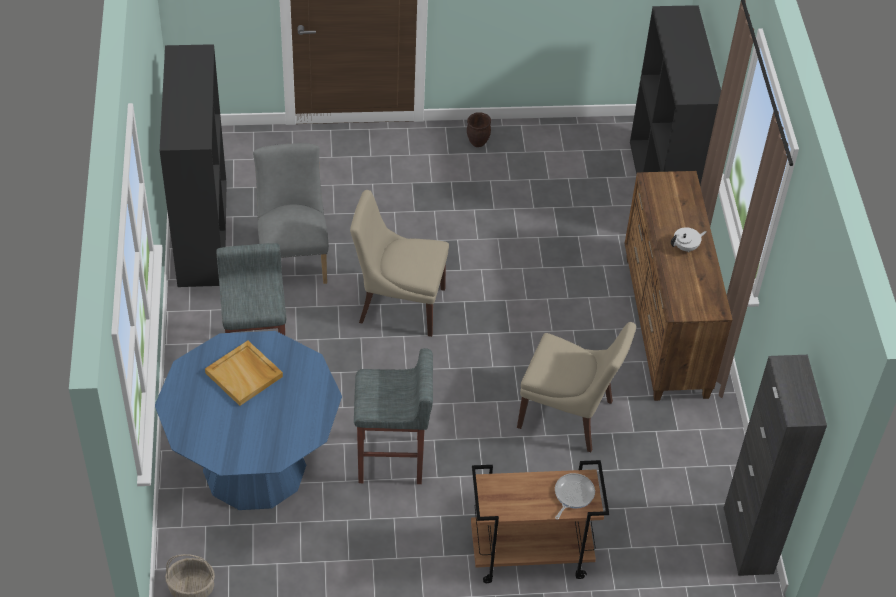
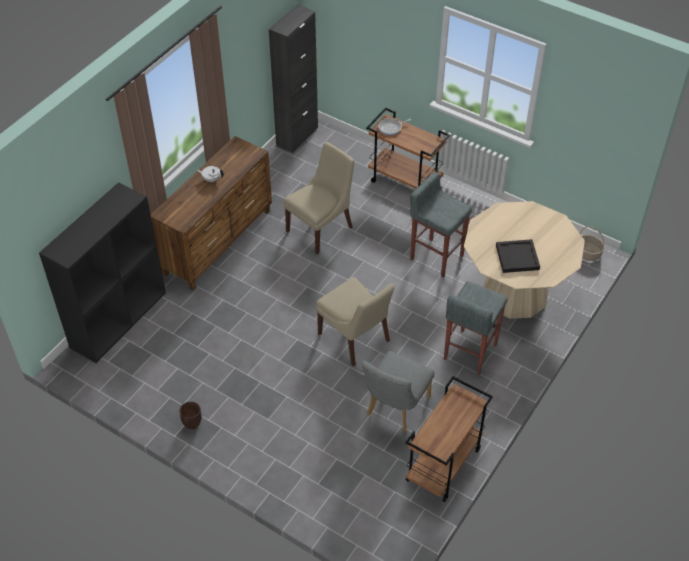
camera: 140 degrees left, 0 degrees up
(201, 232) = (443, 466): black bookcase -> brown cart
(244, 375) = (517, 257): beige tray -> black tray
(254, 468) = (515, 293): blue dining table -> beige dining table
(568, 415) = (321, 228): beige chair -> beige chair turned 75 degrees clockwise

